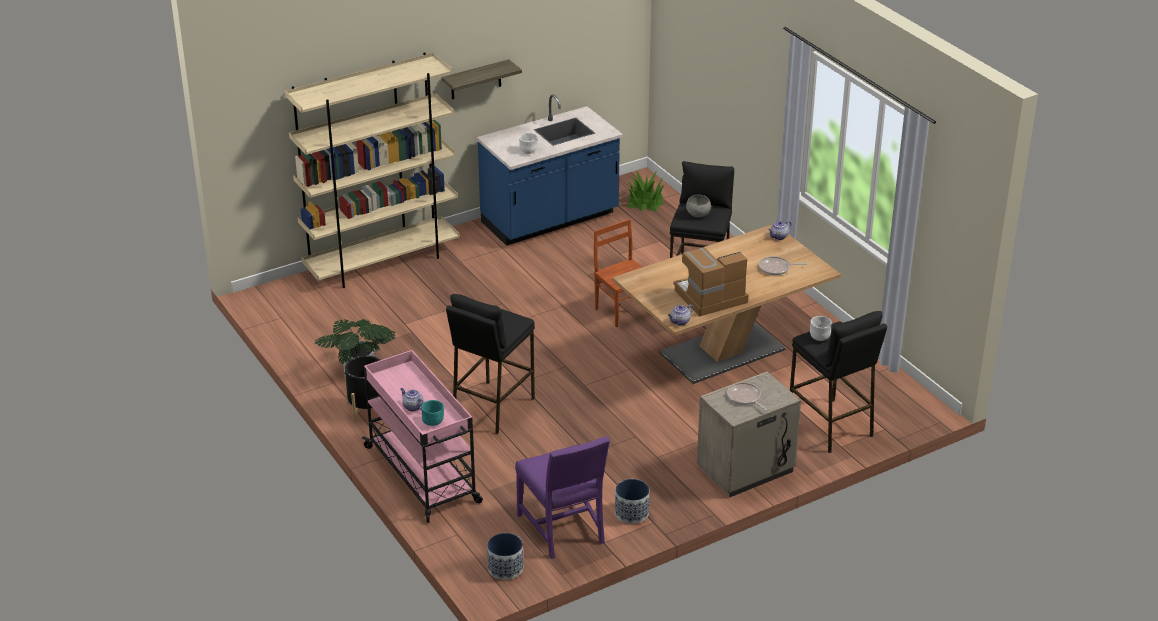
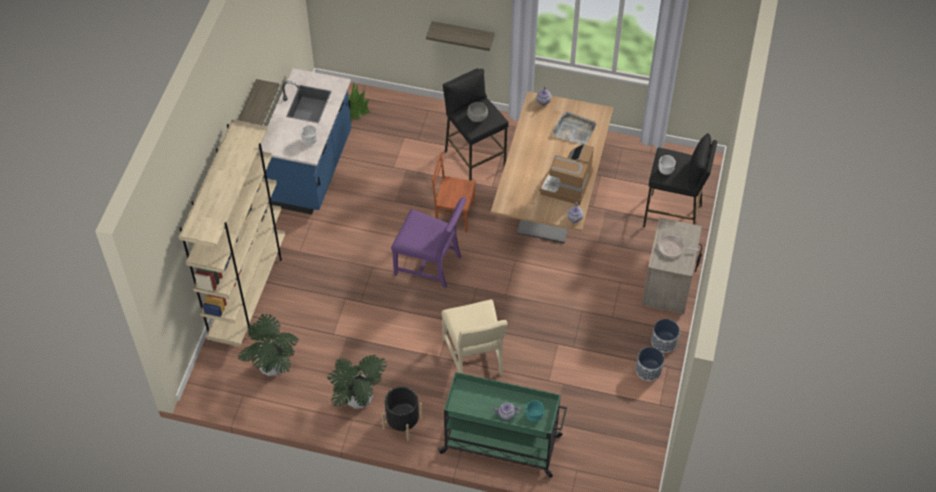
camera: 45 degrees left, 20 degrees up
(329, 314) = (272, 366): none -> potted plant
(423, 475) = (502, 444): pink cart -> green cart
(492, 407) = (475, 357): black stool -> beige chair
(505, 568) = (633, 470): planter -> planter (664, 342)
(564, 529) = (628, 414): purple chair -> purple chair (430, 264)
(754, 142) = (463, 35): none -> shelf
(776, 268) = (574, 130): frying pan -> grey tray

